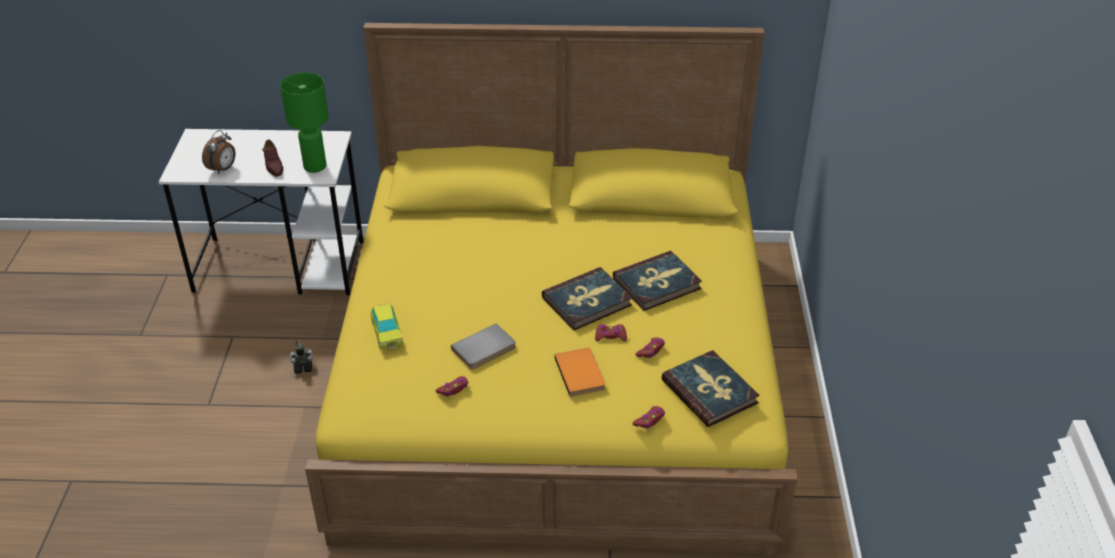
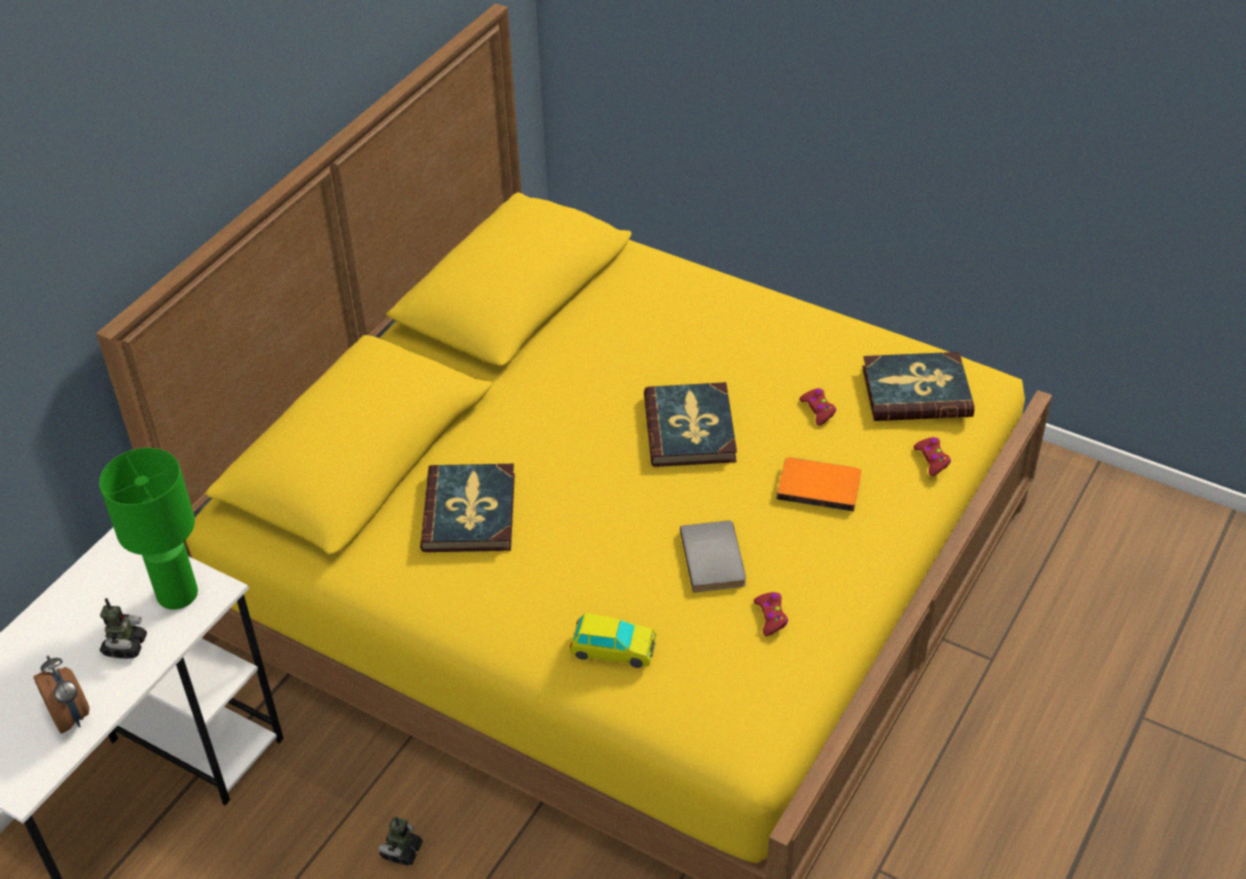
camera: 60 degrees left, 5 degrees up
(273, 166) = (125, 646): brown shoe -> toy robot
(610, 336) = (769, 434): red game controller -> none
(657, 284) = (701, 355): book -> book (470, 512)

